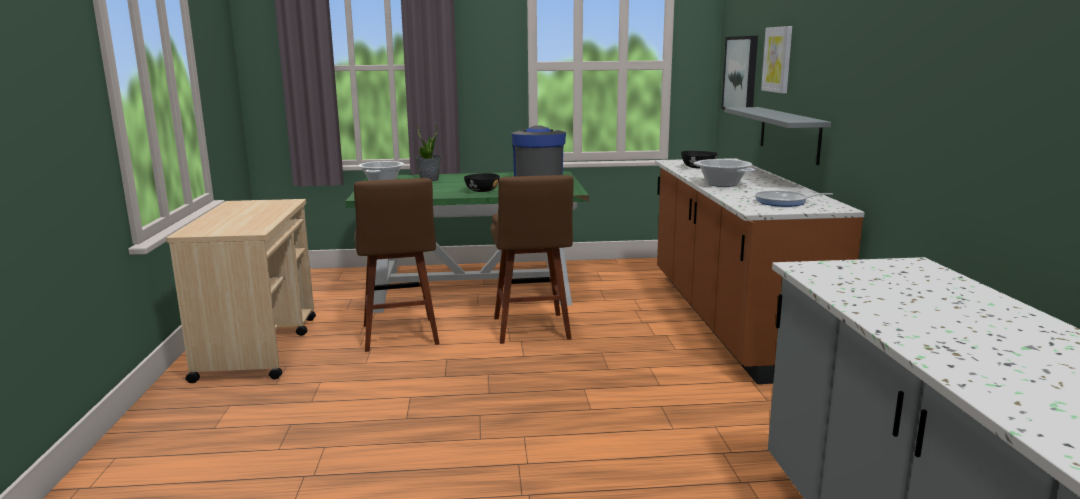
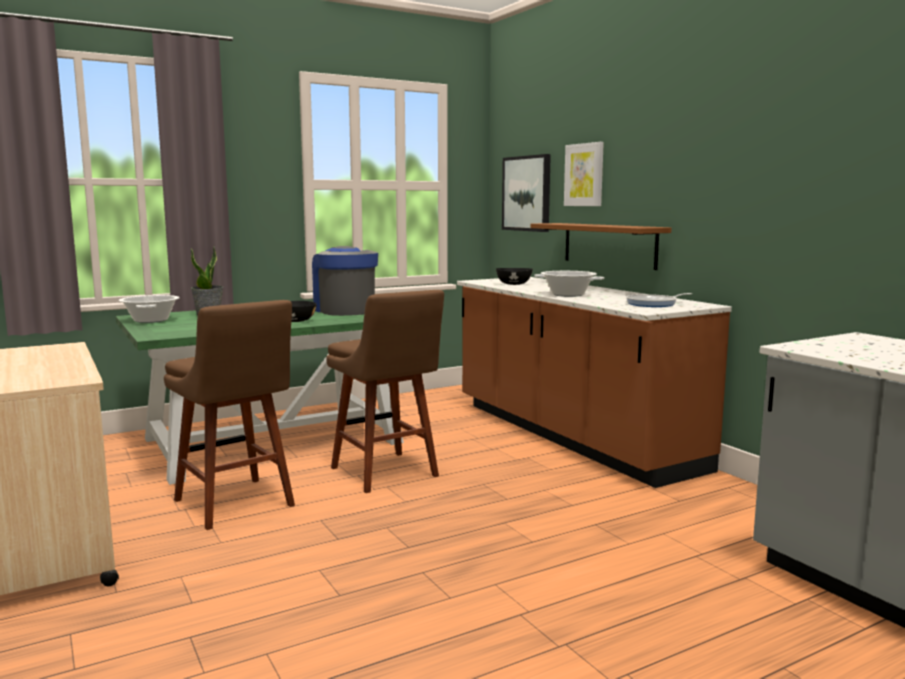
camera: 25 degrees left, 5 degrees down
(789, 134) = (609, 245): grey shelf -> brown shelf

